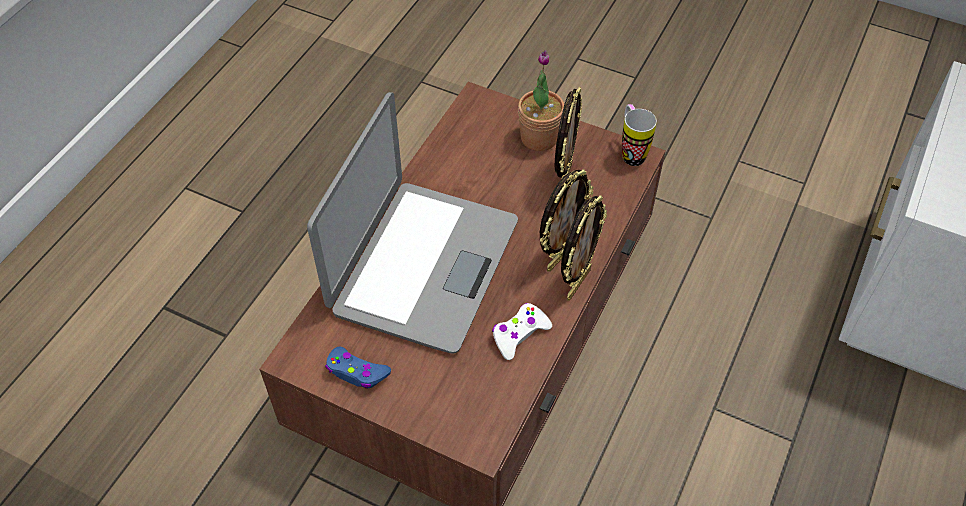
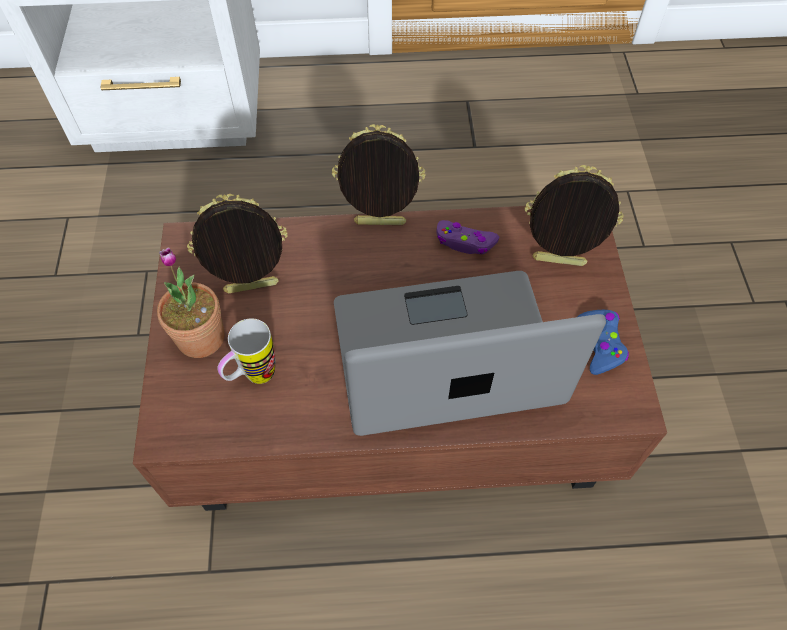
camera: 120 degrees left, 5 degrees up
(519, 334) = (465, 242): white game controller -> purple game controller
(560, 256) = (356, 250): picture frame -> picture frame (558, 263)
(630, 152) = (181, 248): mug -> mug (252, 377)

